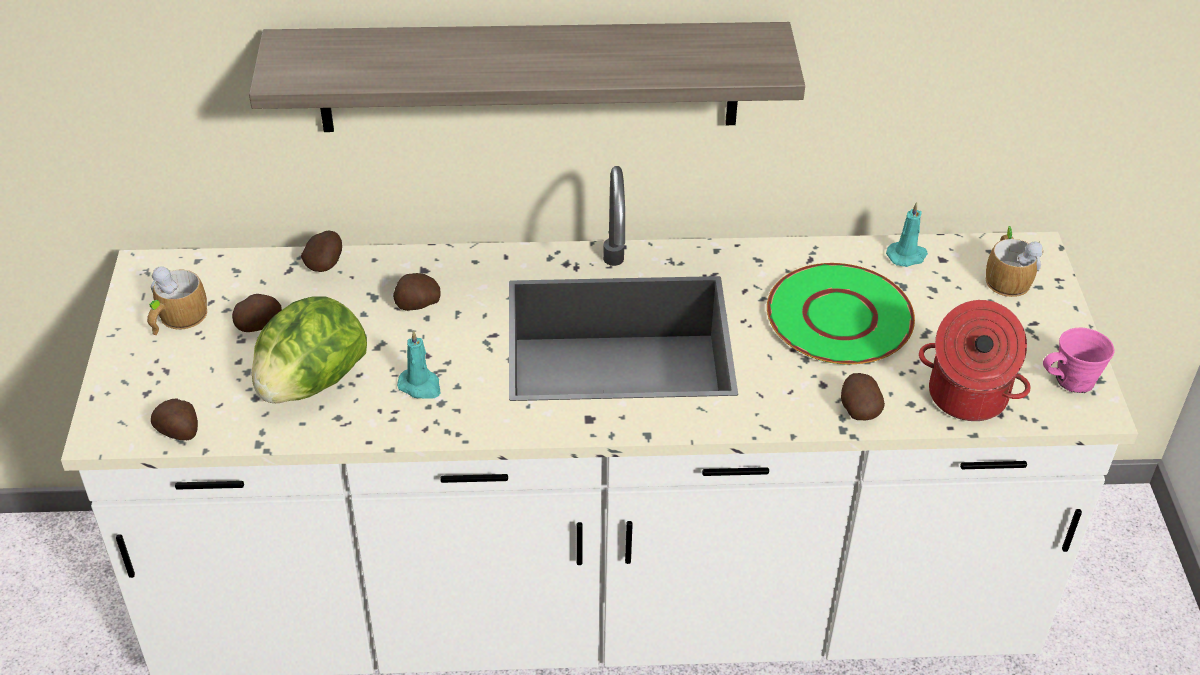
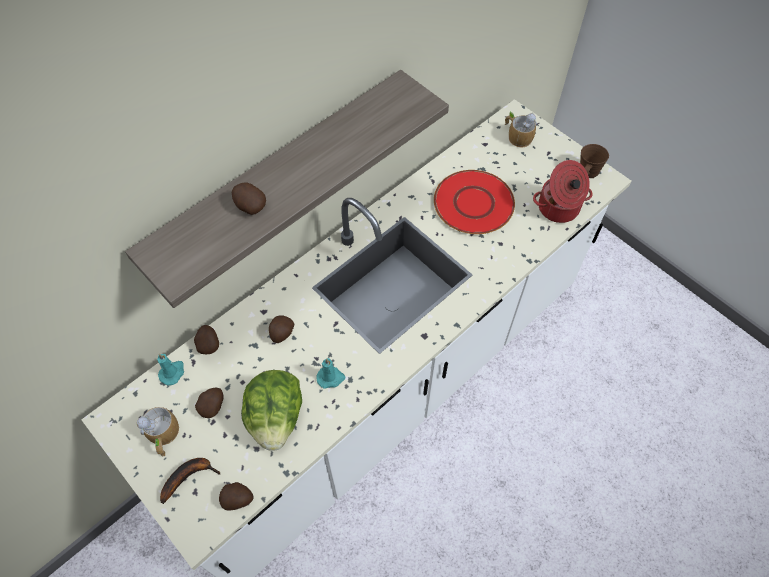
camera: 40 degrees left, 15 degrees up
(158, 374) = (189, 476): none -> banana
(840, 317) = (474, 203): green plate -> red plate
(858, 409) = (525, 245): potato -> potato (249, 206)
(907, 256) = (469, 151): turquoise candle -> turquoise candle (172, 372)
(1071, 381) = (587, 172): pink mug -> brown mug

